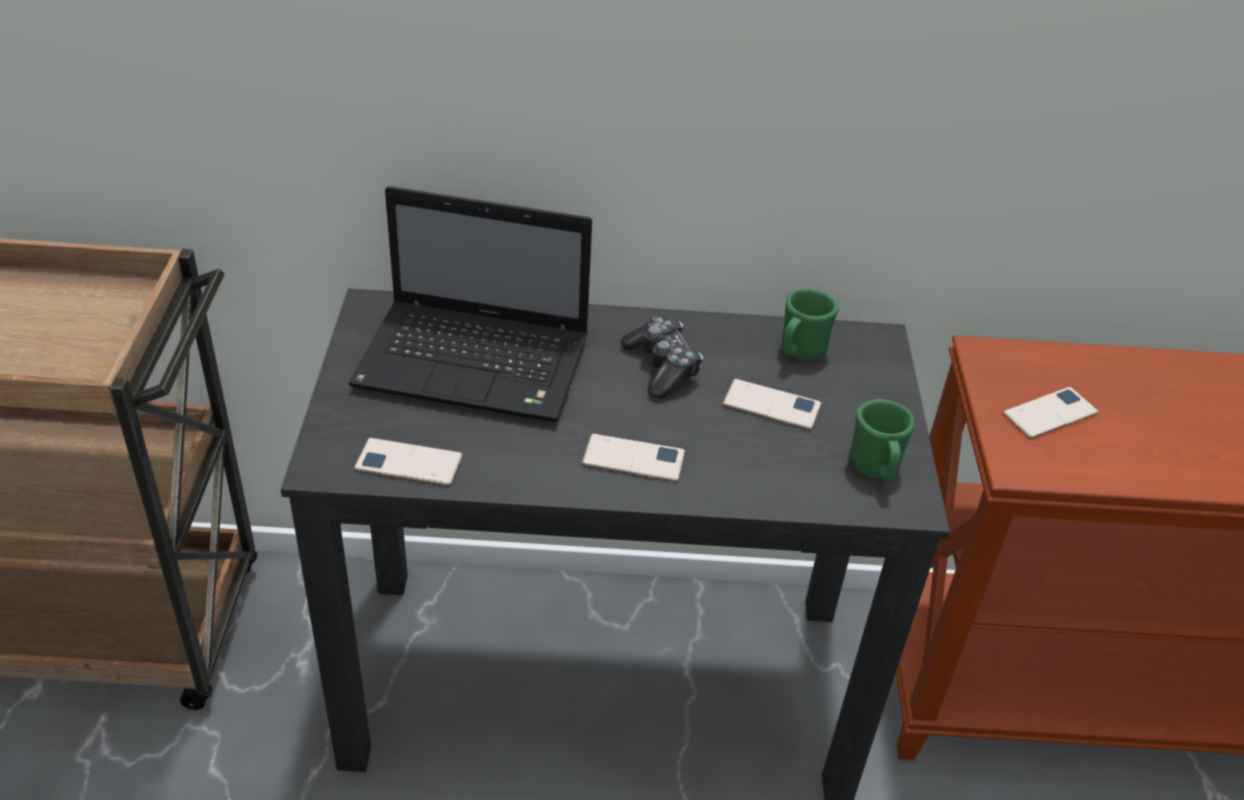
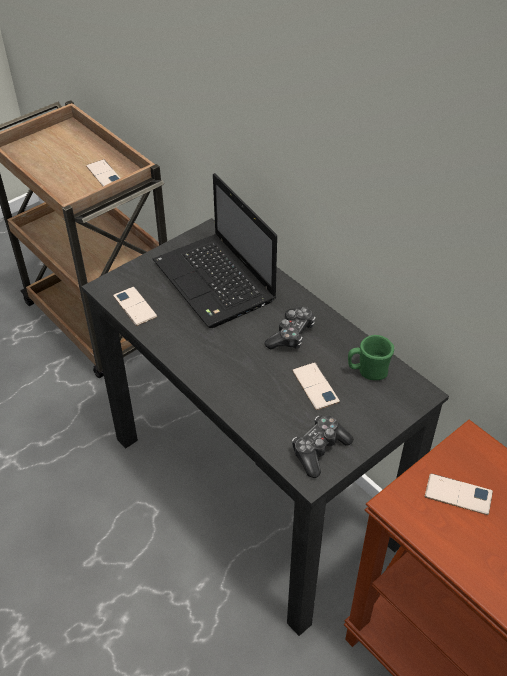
camera: 50 degrees right, 5 degrees up
(633, 458) = (219, 366): phone -> phone (104, 174)
(876, 469) = (319, 450): green mug -> game controller

